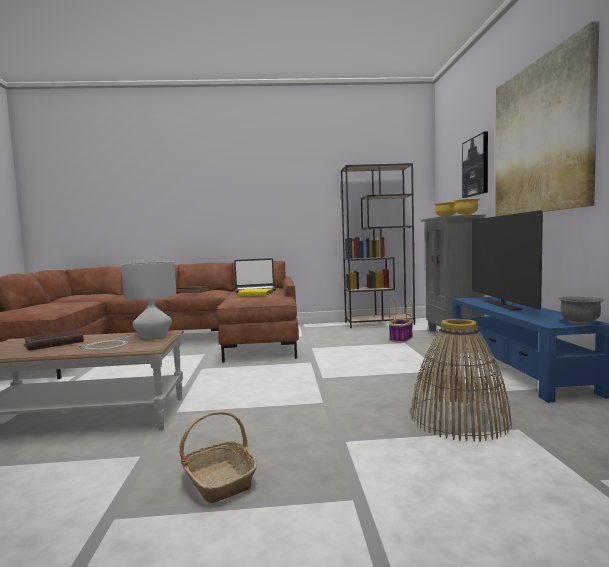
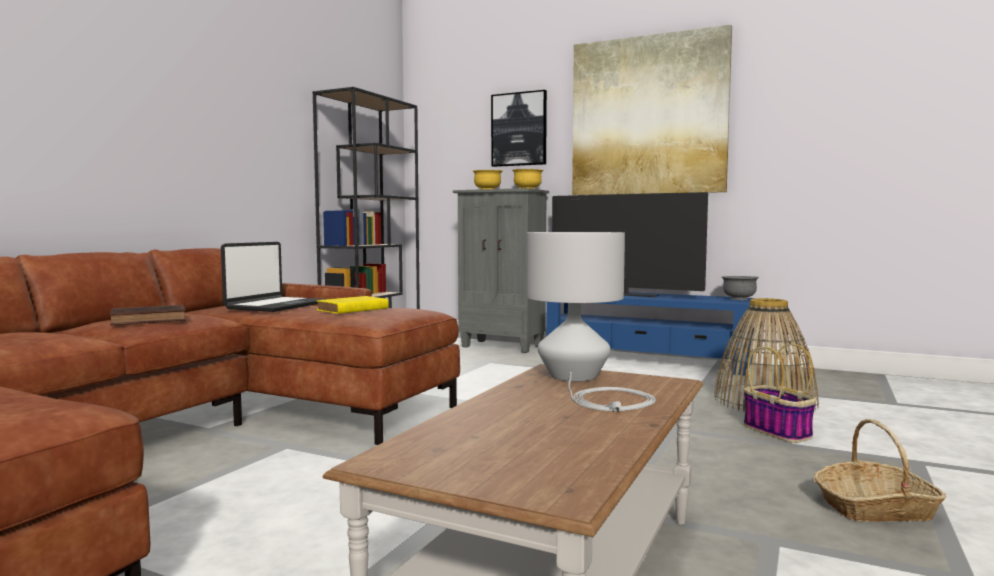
camera: 60 degrees left, 0 degrees up
(52, 344) = (520, 429): brown book -> none
(401, 339) = (471, 360): basket -> basket (778, 432)

